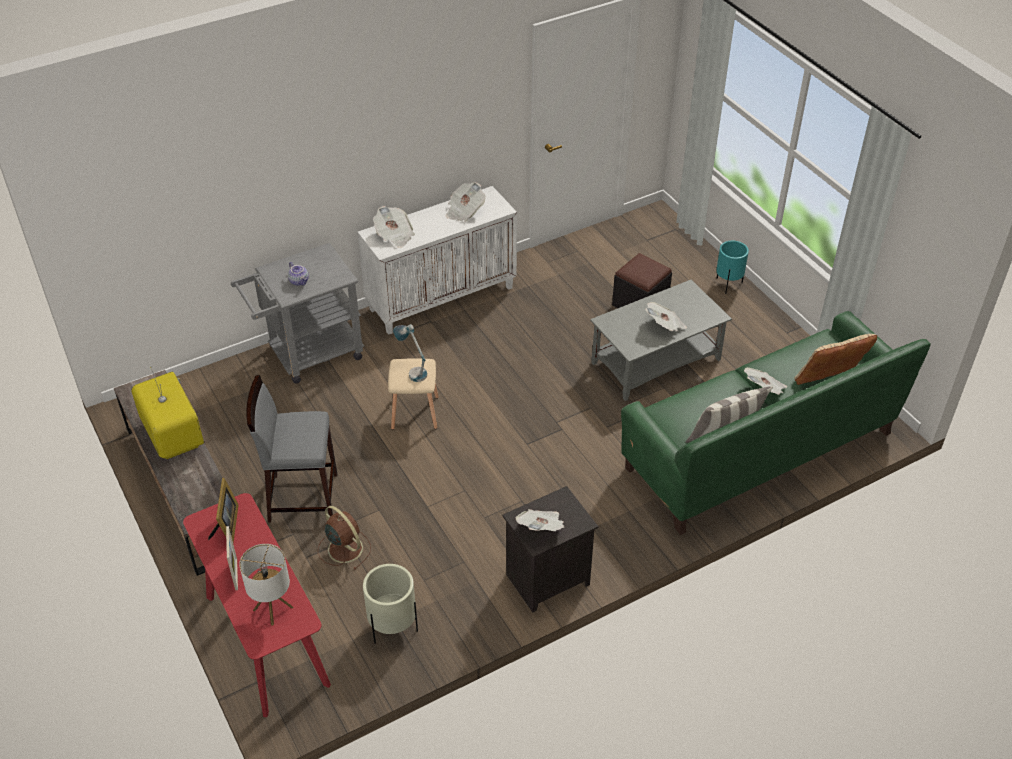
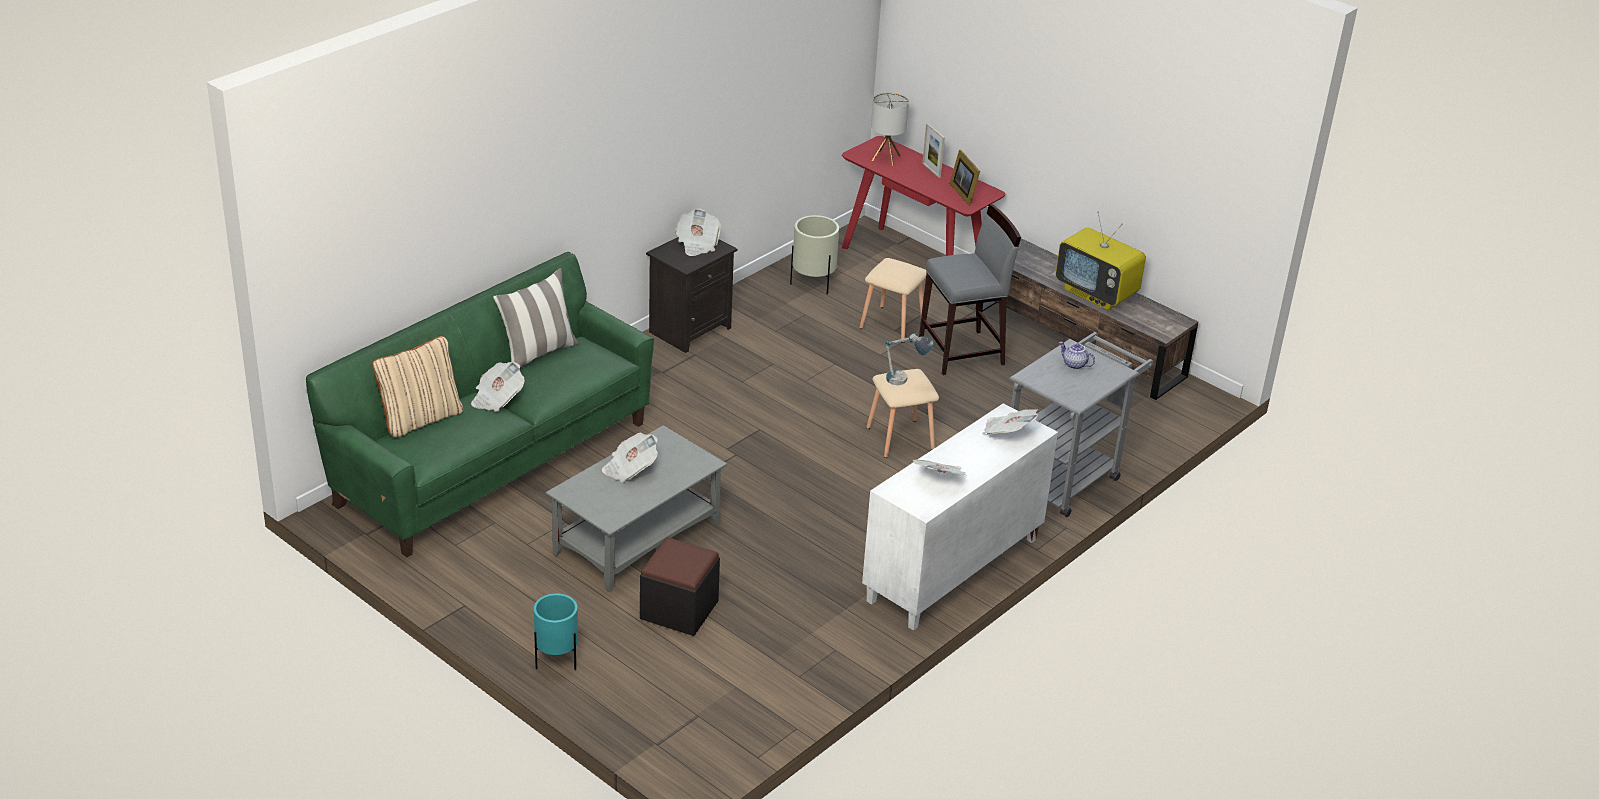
camera: 160 degrees right, 10 degrees down
(344, 548) = (893, 324): brown fan -> beige stool

